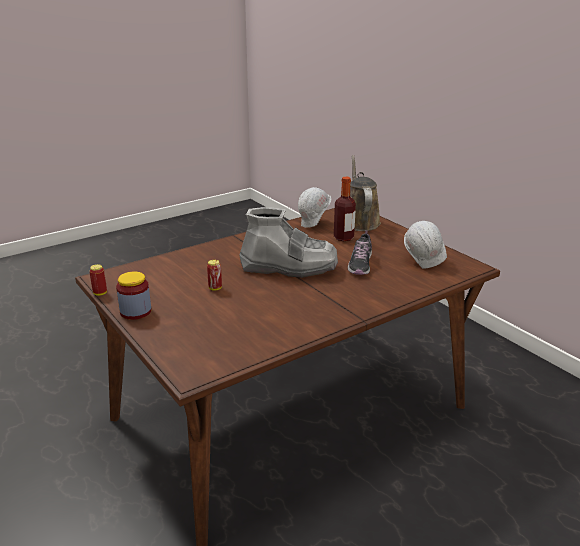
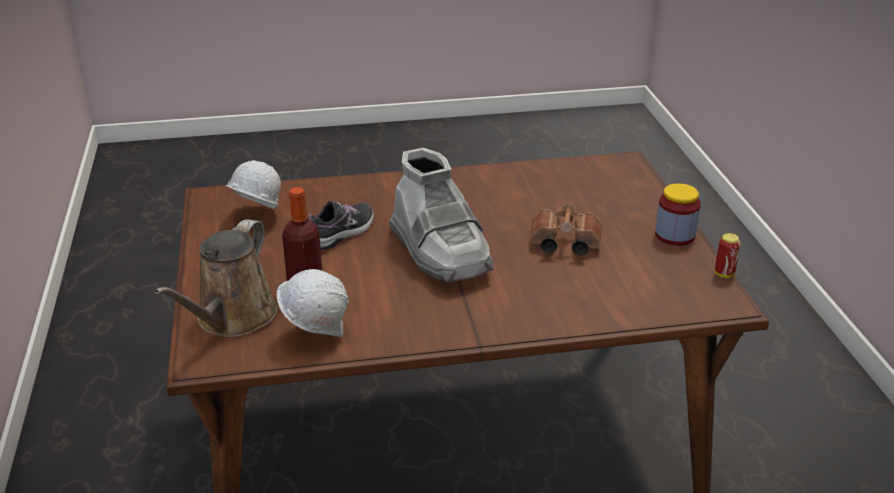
camera: 155 degrees left, 5 degrees up
(215, 288) = (563, 244): can -> brown binoculars
(289, 267) = (440, 252): grey boot -> grey boot turned 150 degrees counterclockwise

